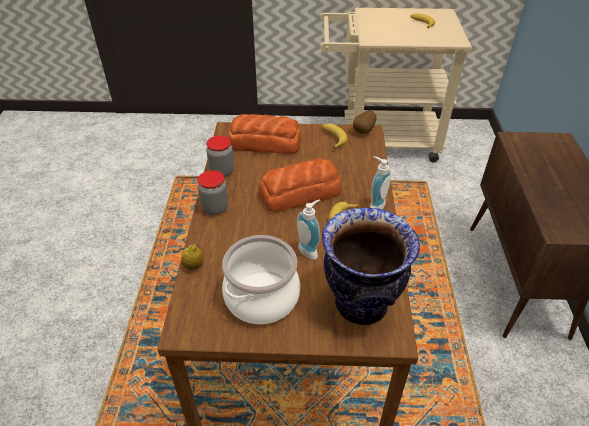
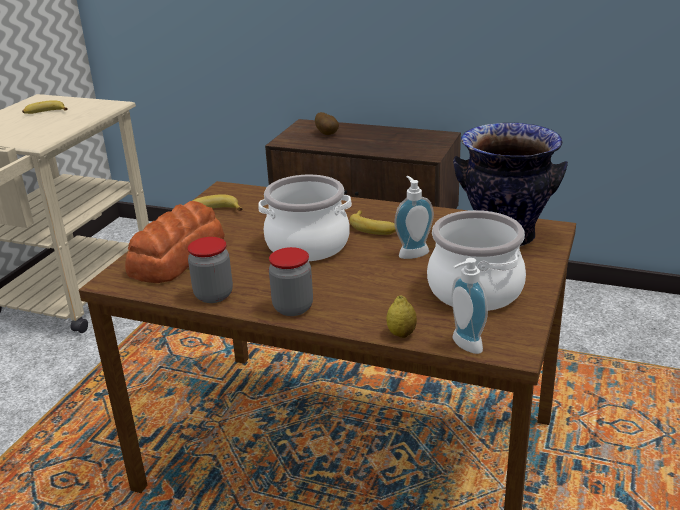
camera: 70 degrees left, 15 degrees down
(301, 193) = (307, 245): bread -> cooking pot
(364, 131) = (219, 191): potato -> potato (327, 134)
(375, 205) = (360, 207): soap dispenser -> soap dispenser (463, 346)

